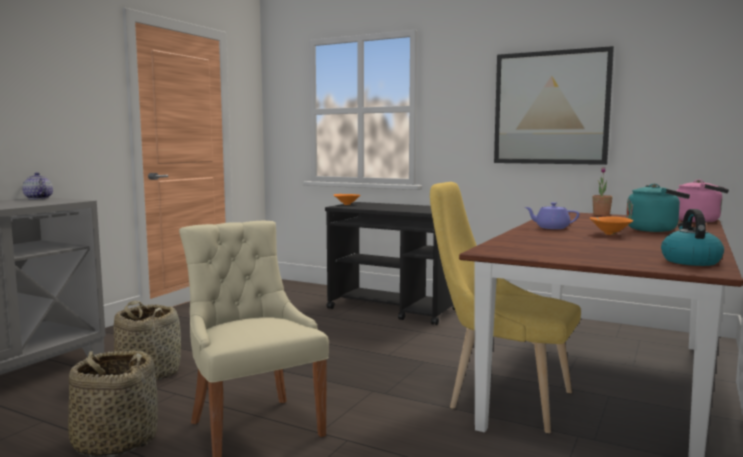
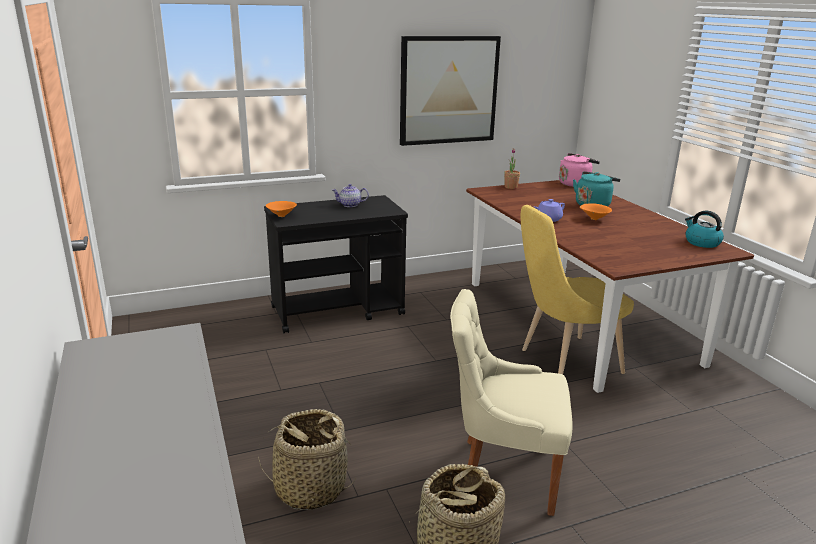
camera: 50 degrees left, 15 degrees up
(38, 198) = (91, 349): teapot -> teapot (350, 205)

